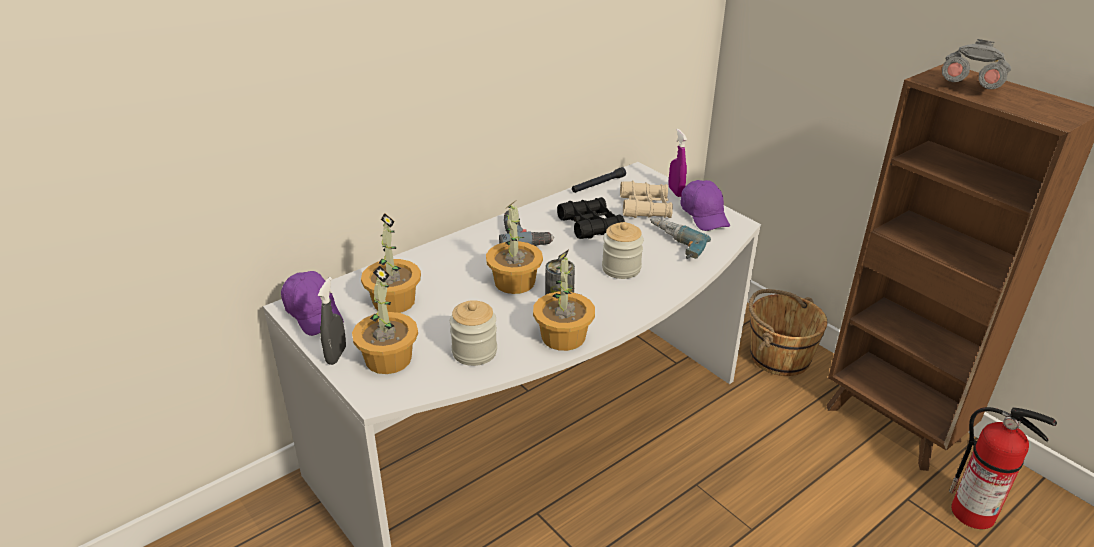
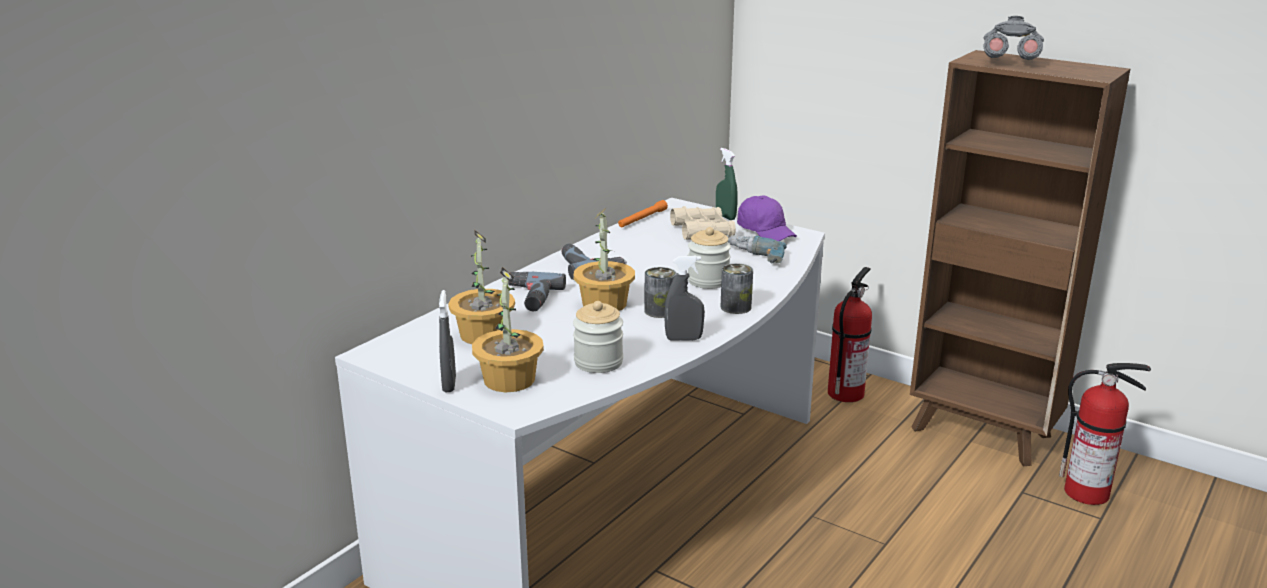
camera: 15 degrees left, 10 degrees down
(314, 313) = (399, 355): purple cap -> none
(453, 264) = (528, 297): none -> power drill
(564, 337) = (684, 339): potted plant -> grey spray bottle
(590, 225) = (655, 251): black binoculars -> none
(598, 184) = (642, 219): black flashlight -> orange flashlight
(631, 305) = (735, 307): none -> can
(675, 192) = (725, 216): purple spray bottle -> green spray bottle
(778, 356) = (845, 392): brown bucket -> fire extinguisher

